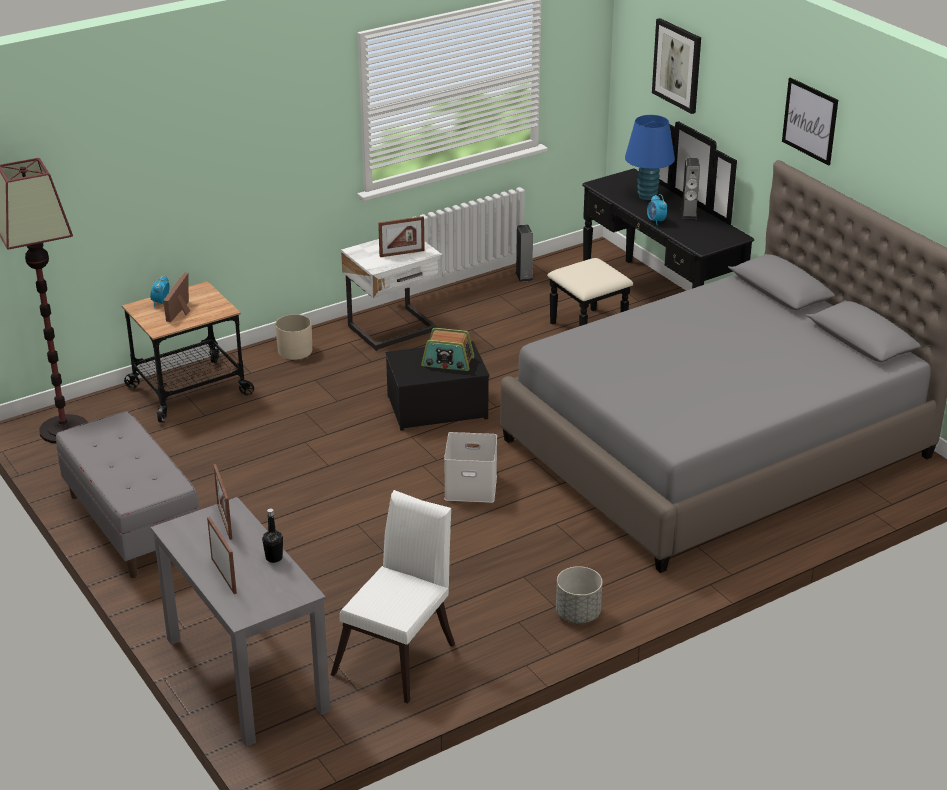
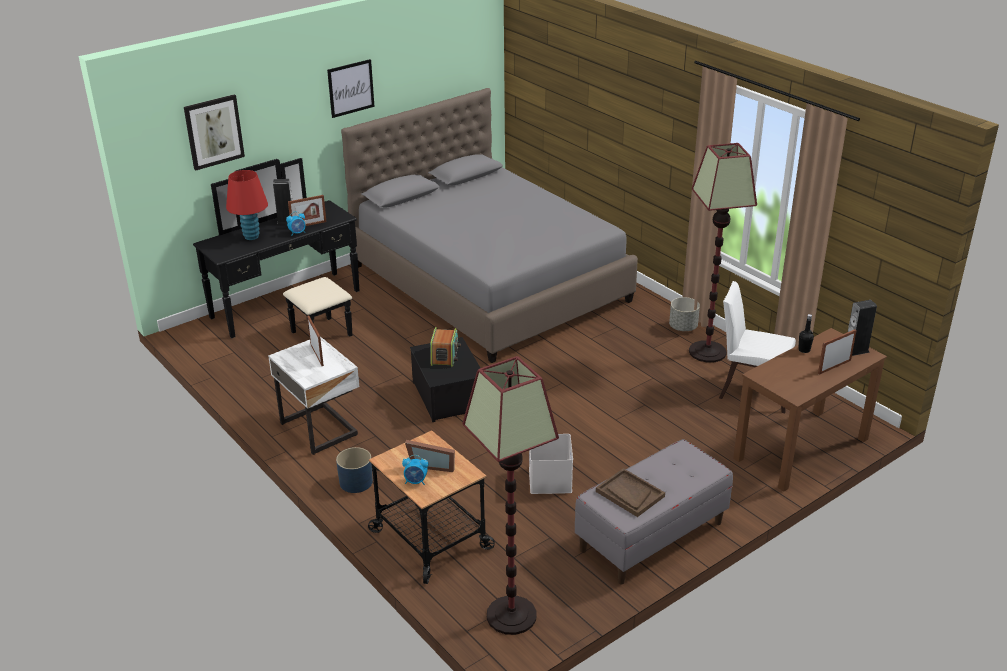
camera: 95 degrees left, 0 degrees up
(114, 441) = (629, 494): none -> brown tray
(224, 521) = (775, 375): picture frame -> picture frame (308, 225)
(246, 673) = (801, 449): grey desk -> brown desk
(295, 350) = (355, 482): beige planter -> blue planter
(469, 488) = (557, 374): white storage box -> white storage box (551, 480)
(503, 628) = (708, 352): none -> floor lamp
(524, 276) = (228, 366): speaker -> speaker (856, 350)
(647, 196) = (251, 237): blue table lamp -> red table lamp

